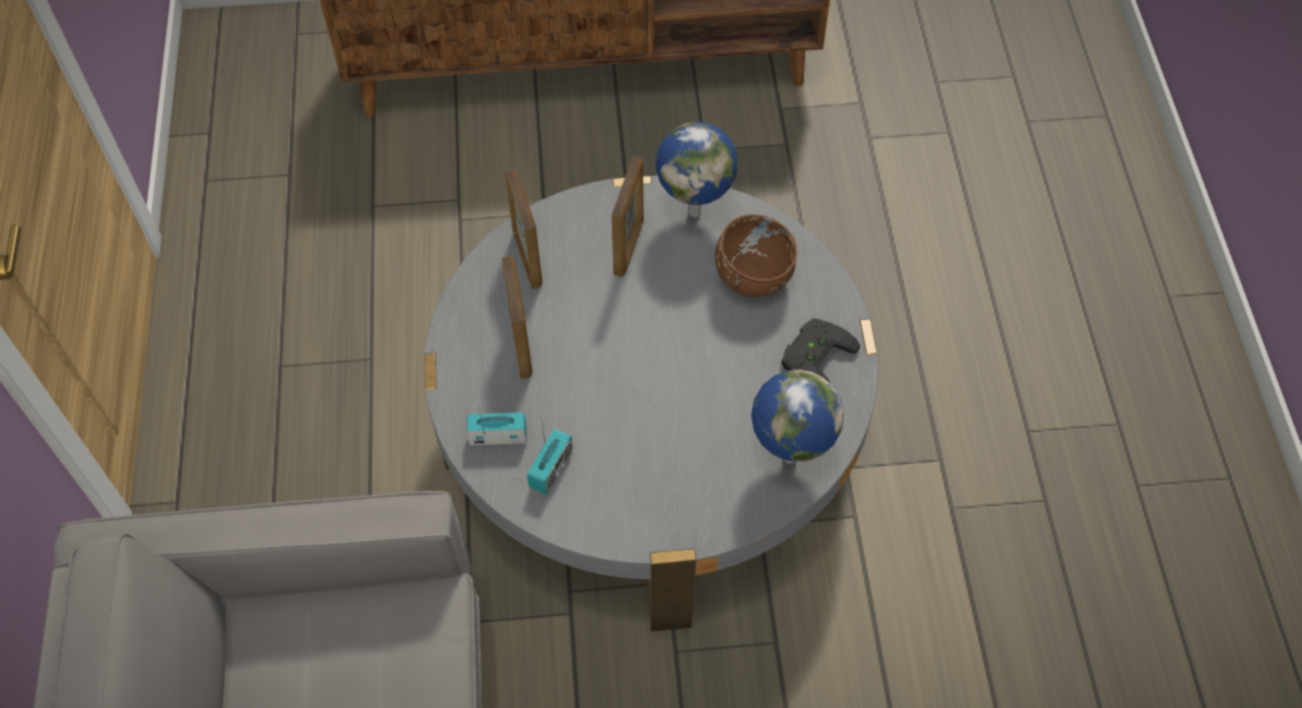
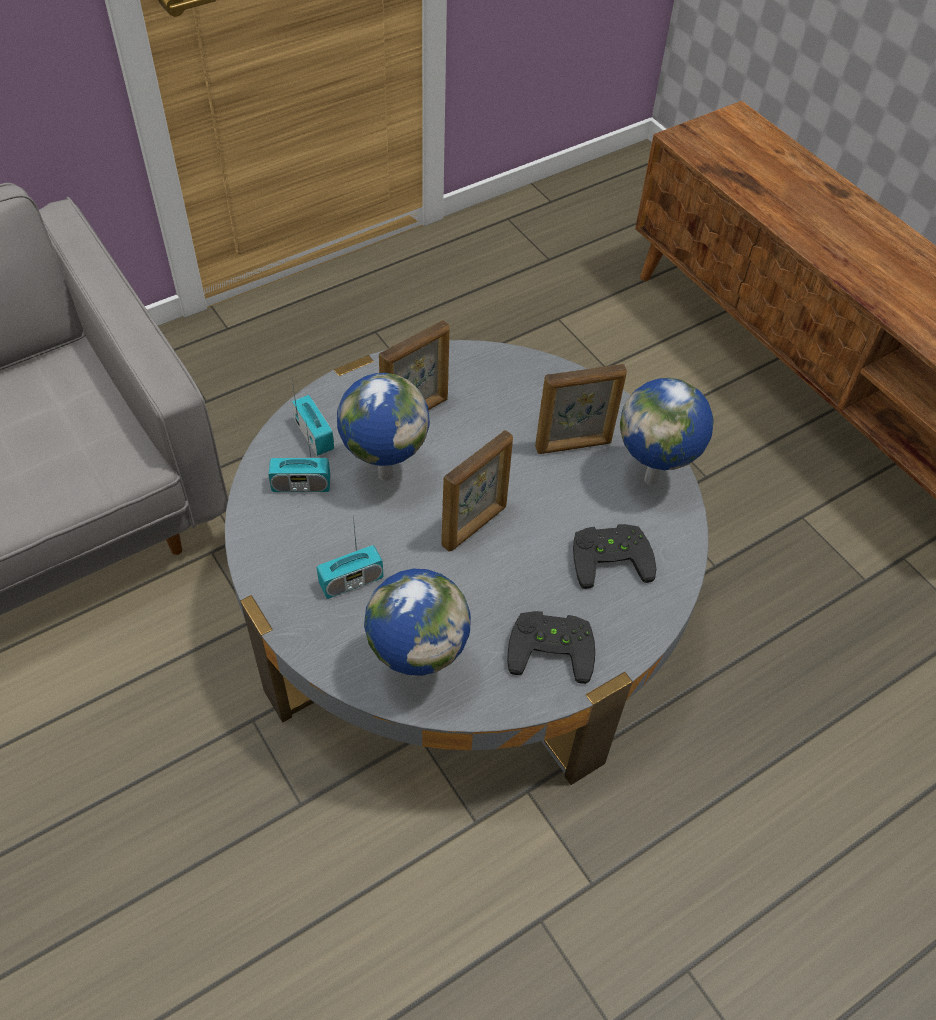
camera: 60 degrees right, 5 degrees down
(527, 259) = (509, 380): picture frame -> picture frame (475, 526)
(577, 399) = (384, 474): none -> globe
(678, 470) = (351, 581): none -> radio
(752, 276) = (610, 555): brown bowl -> black game controller

